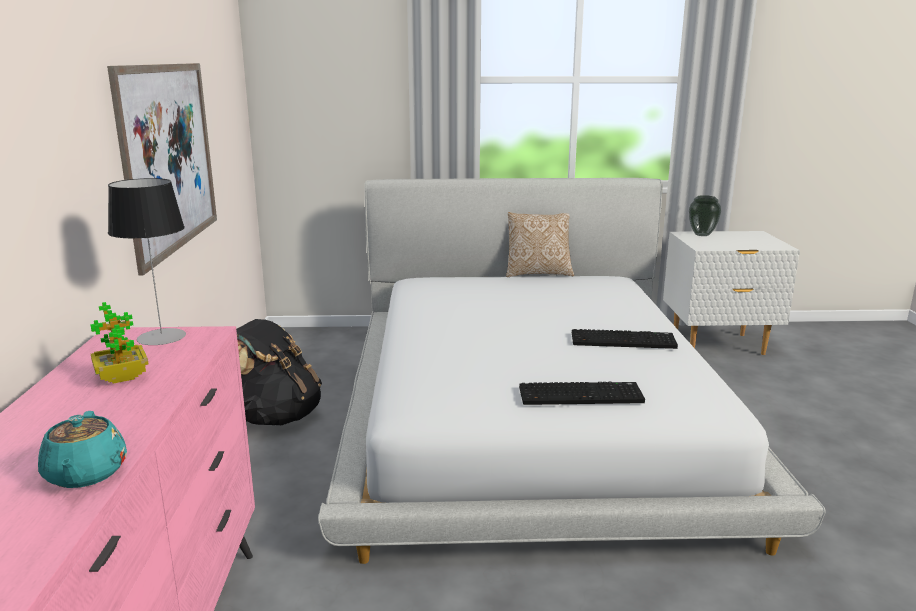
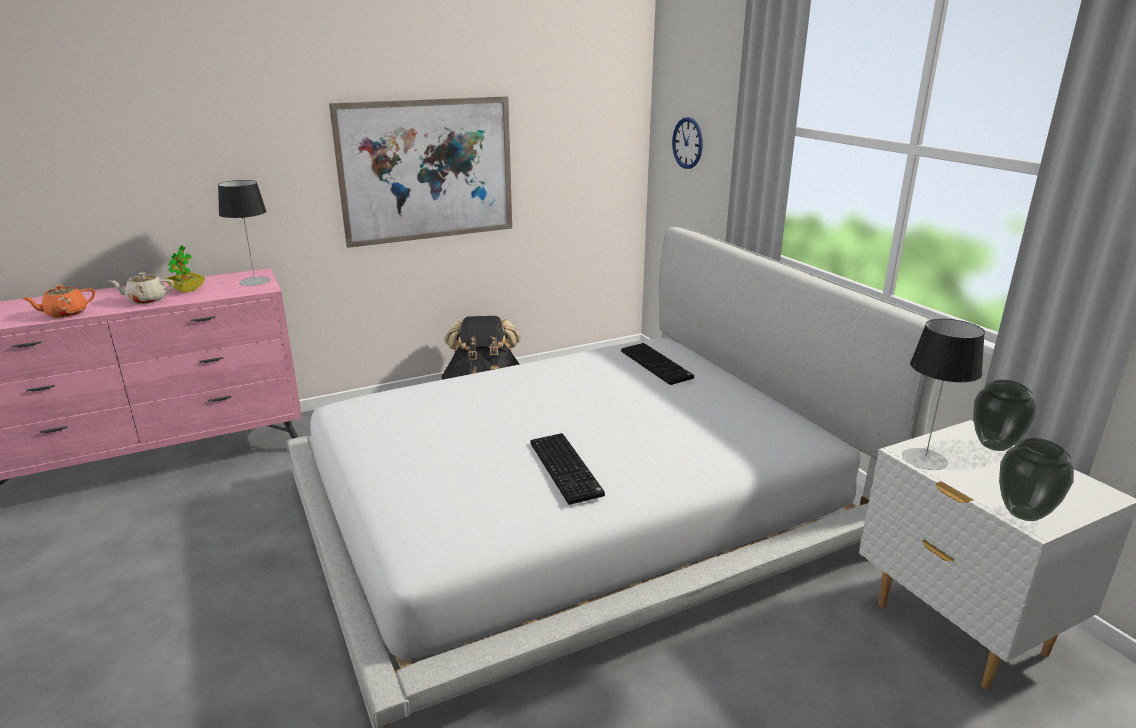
camera: 65 degrees right, 5 degrees up
(85, 474) = (65, 314): turquoise teapot -> orange teapot
(125, 406) = (146, 300): none -> beige teapot
(319, 107) = (687, 143): none -> wall clock
(538, 273) = (761, 390): pillow -> none
(581, 394) = (407, 467): keyboard -> keyboard (658, 365)
(711, 246) = (925, 459): none -> table lamp
(773, 246) = (1024, 514): none -> vase

